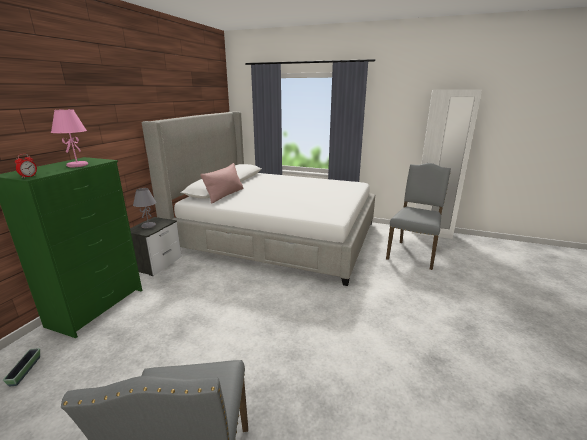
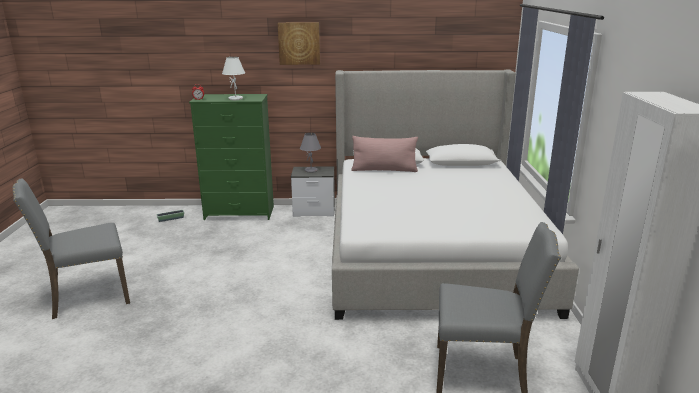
camera: 70 degrees right, 0 degrees up
(78, 165) = (236, 99): pink table lamp -> white table lamp
(102, 94) = (299, 43): none -> picture

